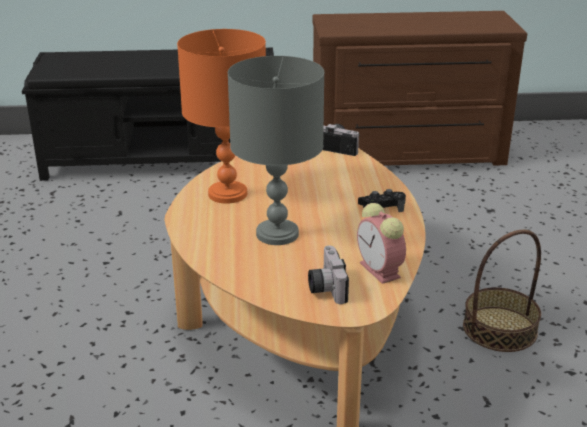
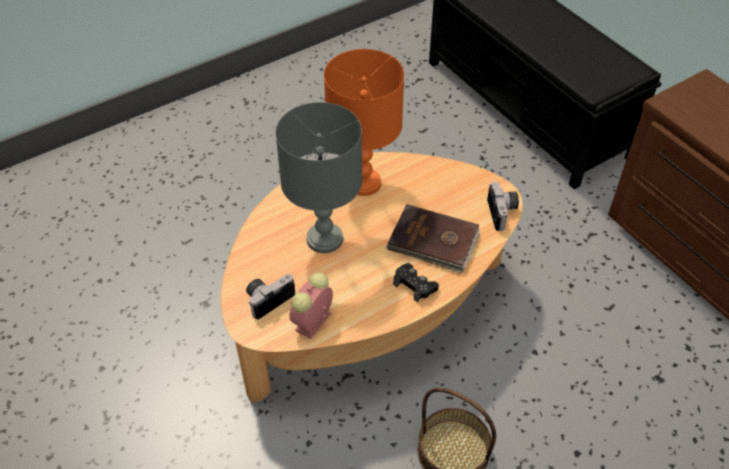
camera: 60 degrees right, 20 degrees up
(339, 184) = (433, 241): none -> brown book

